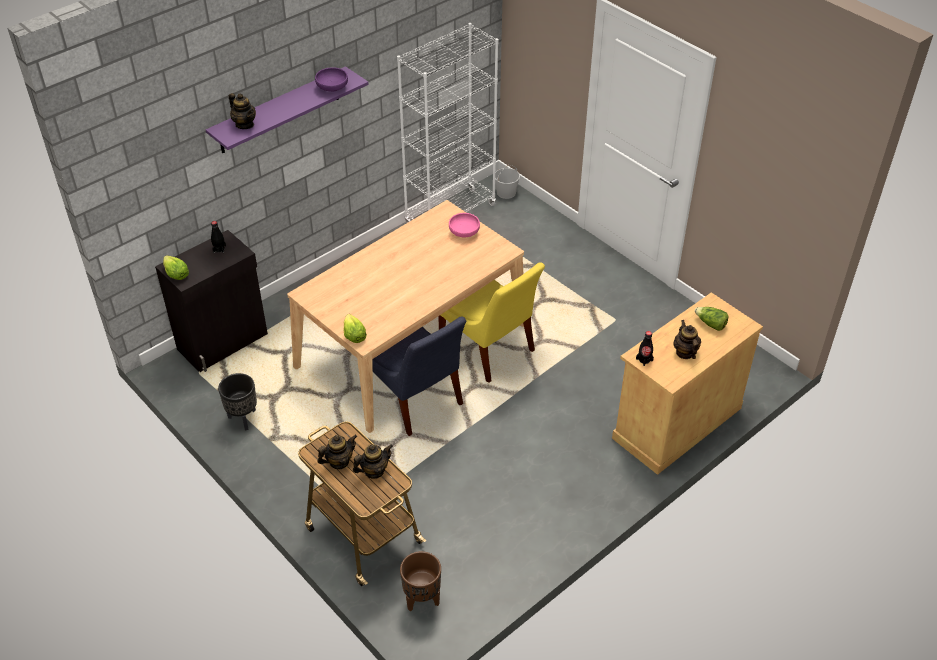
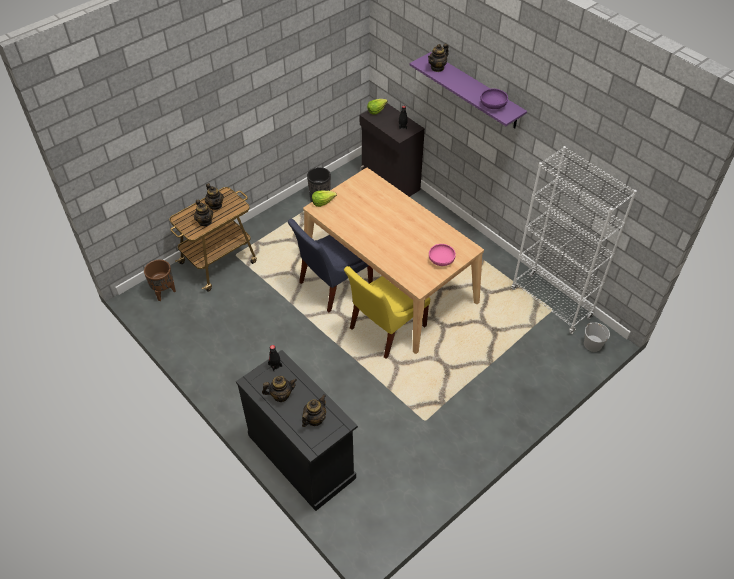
camera: 90 degrees right, 5 degrees up
(676, 423) = (301, 456): beige cabinet -> black cabinet
(710, 324) = (314, 419): lettuce -> teapot

